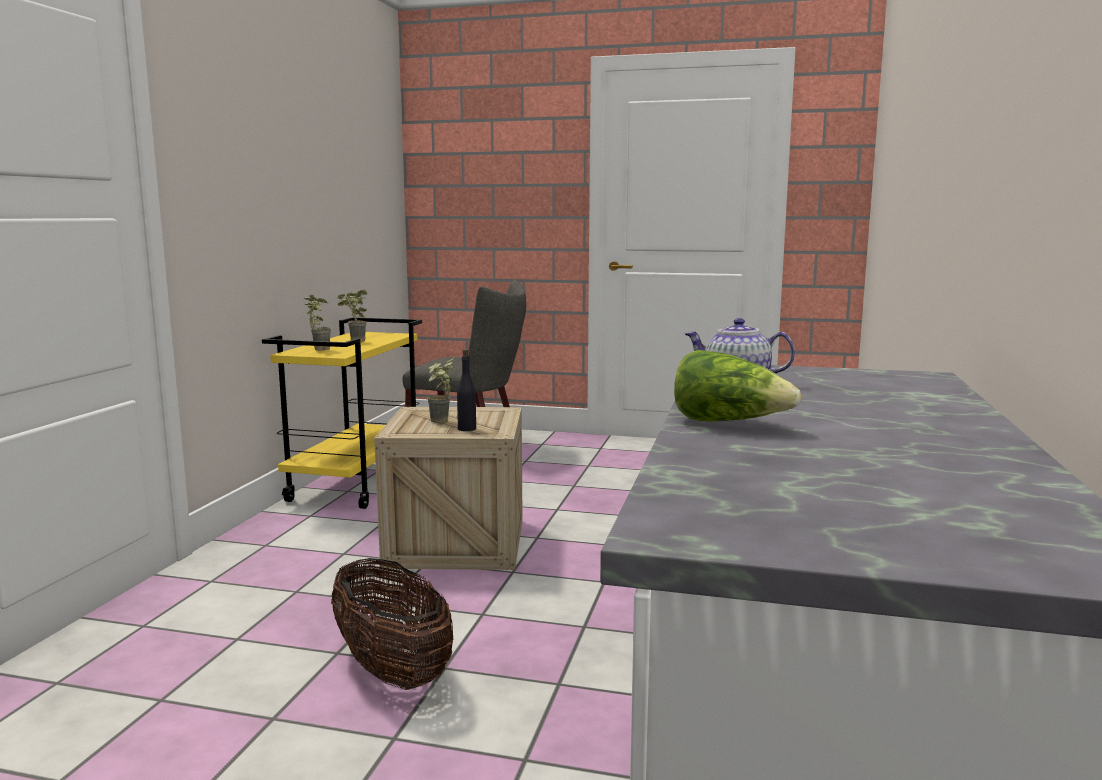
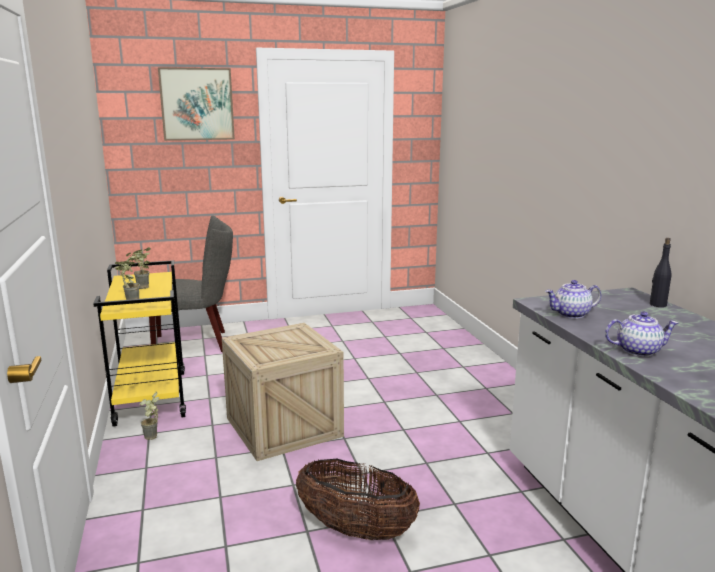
camera: 30 degrees left, 5 degrees up
(440, 422) = (275, 347): potted plant -> potted plant (153, 438)
(467, 429) = (301, 349): black bottle -> black bottle (657, 304)
(512, 135) = (197, 104): none -> picture
(729, 422) = (638, 351): lettuce -> teapot

